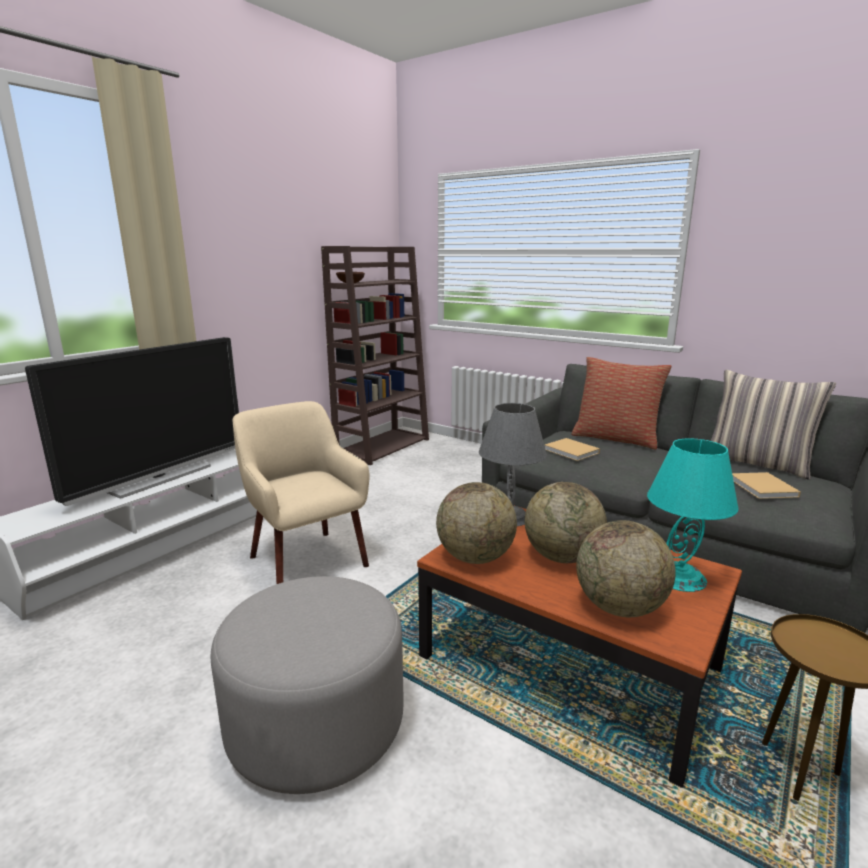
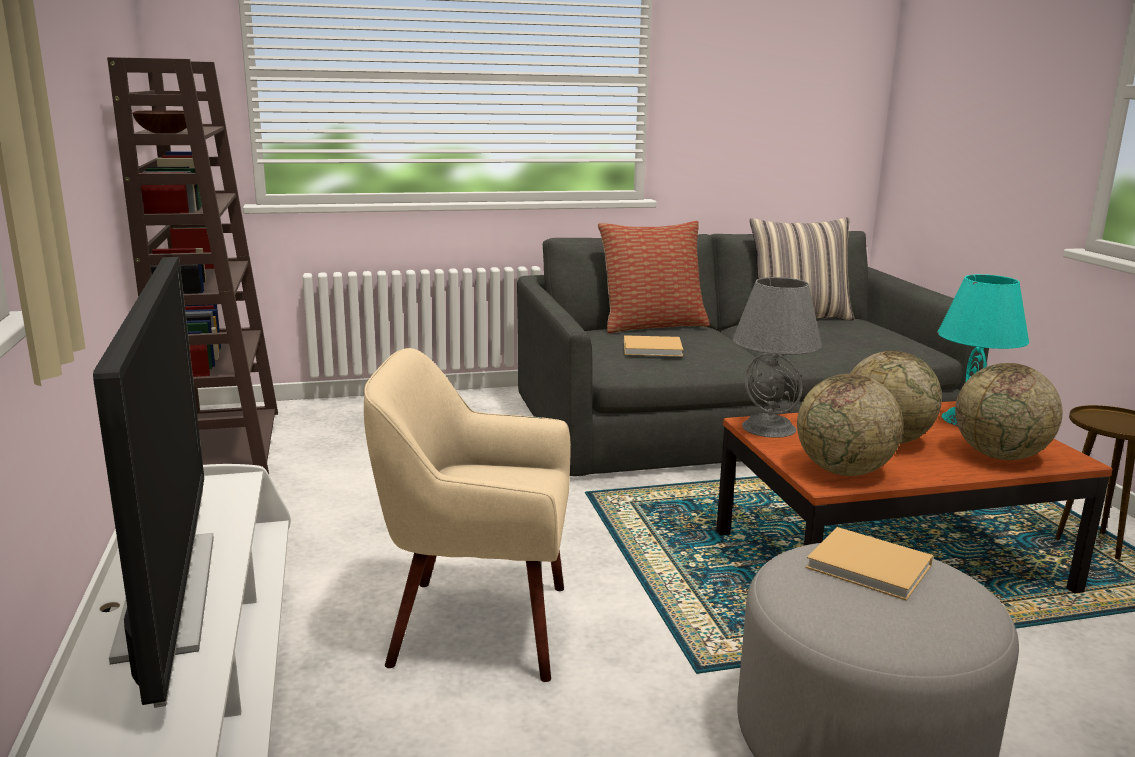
camera: 50 degrees left, 0 degrees up
(764, 488) = (852, 335): beige book -> beige book (872, 568)

